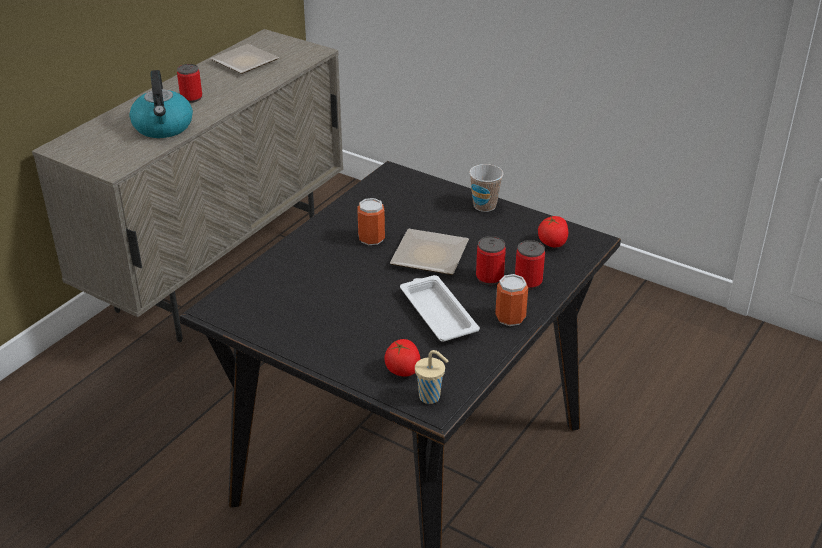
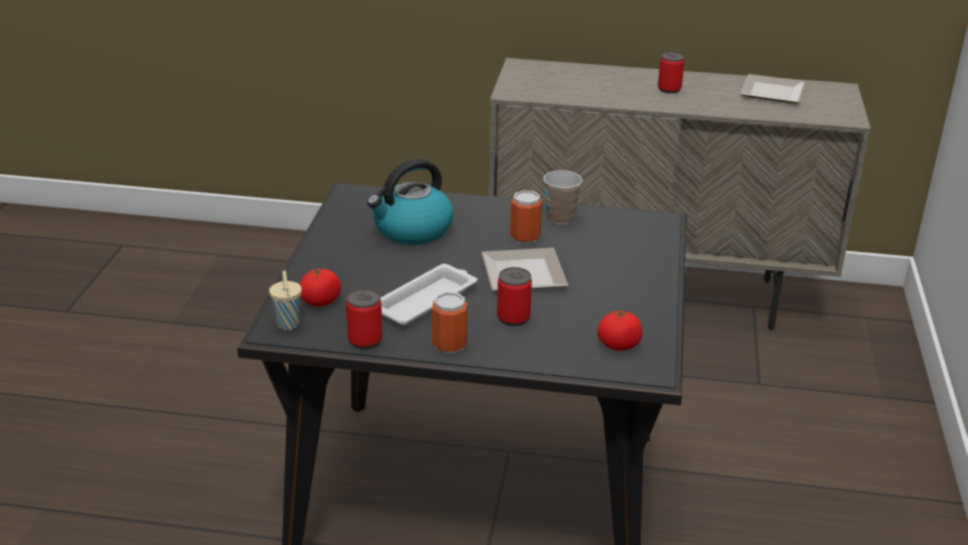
camera: 65 degrees right, 5 degrees down
(163, 127) = (602, 92): kettle -> kettle (412, 230)
(484, 206) = (652, 286): cup -> cup (560, 218)
(528, 282) = (525, 343): can -> can (365, 340)

